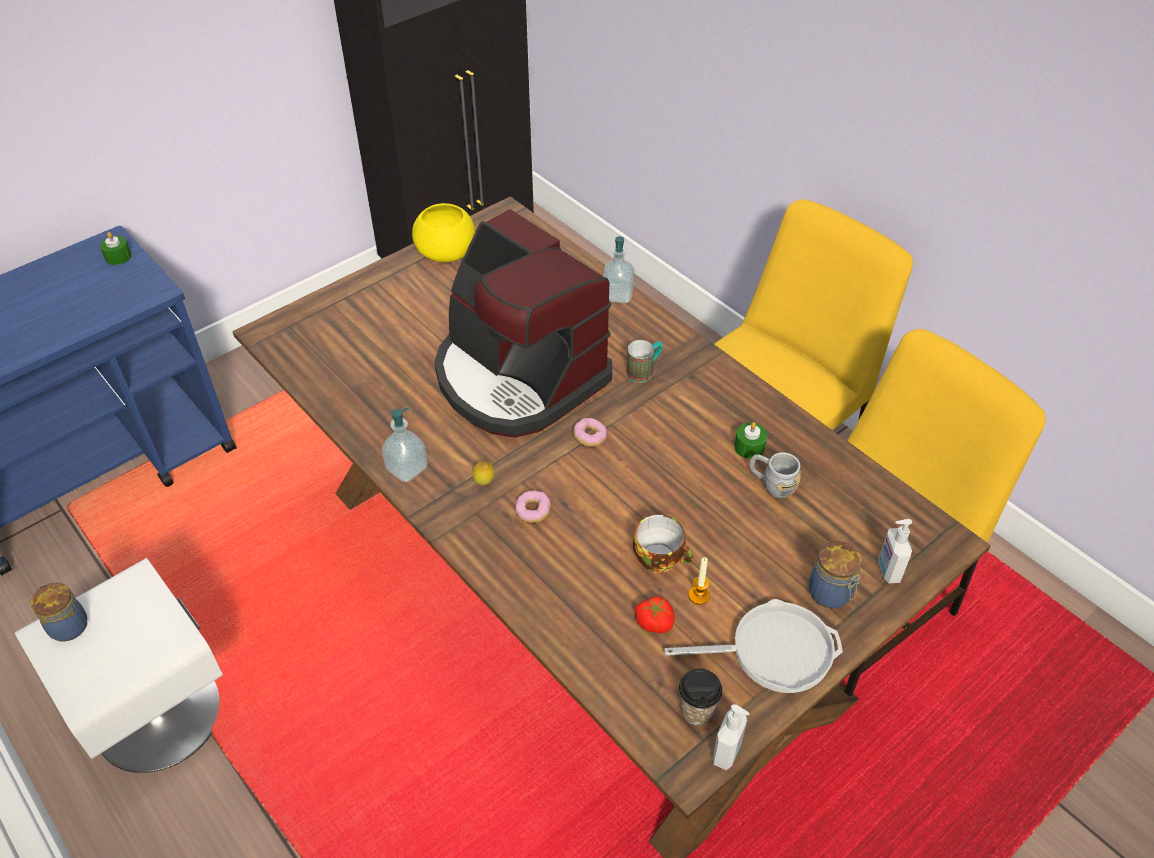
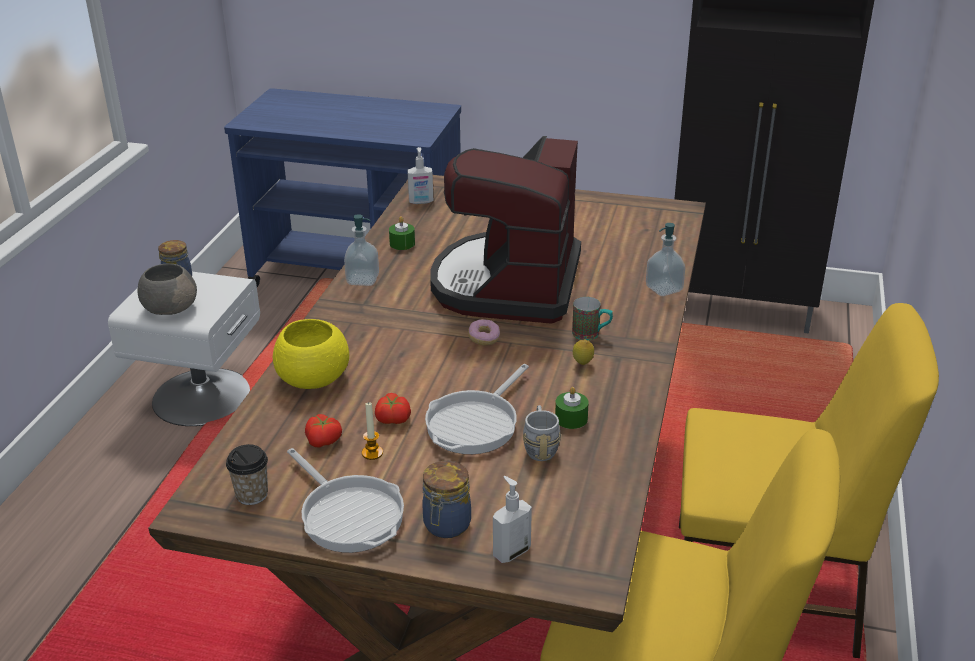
camera: 55 degrees right, 15 degrees down
(118, 256) = (432, 116): green candle -> green candle (402, 244)
(122, 659) = (170, 308): none -> grey bowl
(447, 253) = (599, 206): yellow bowl -> yellow bowl (312, 379)
(484, 483) = (383, 314): lemon -> lemon (582, 364)
(533, 511) = (378, 344): donut -> none
(661, 558) = (392, 419): cup -> tomato
(710, 507) = (475, 423): none -> frying pan
(727, 753) = (222, 526): soap dispenser -> soap dispenser (421, 202)

